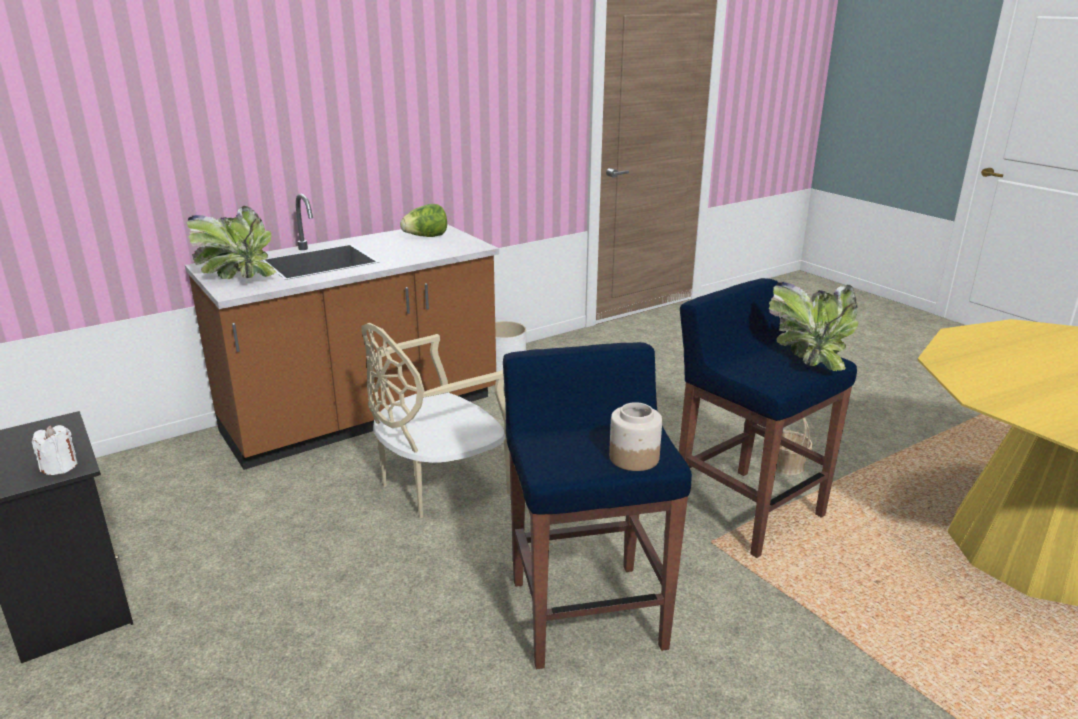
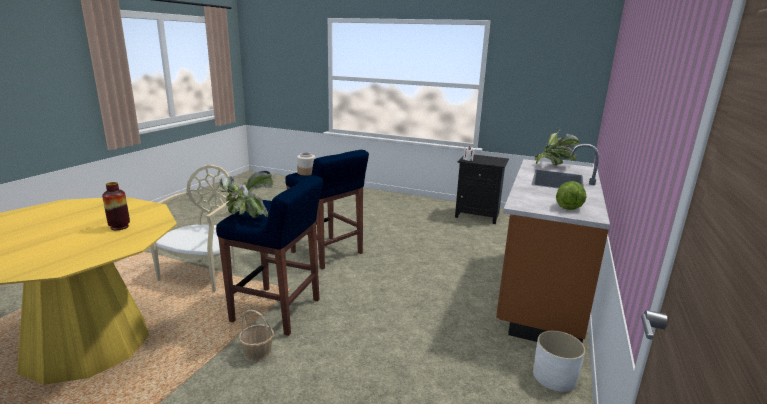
camera: 145 degrees right, 5 degrees down
(439, 485) = (440, 273): beige chair -> beige chair (204, 273)
(1004, 367) = (119, 227): none -> vase

